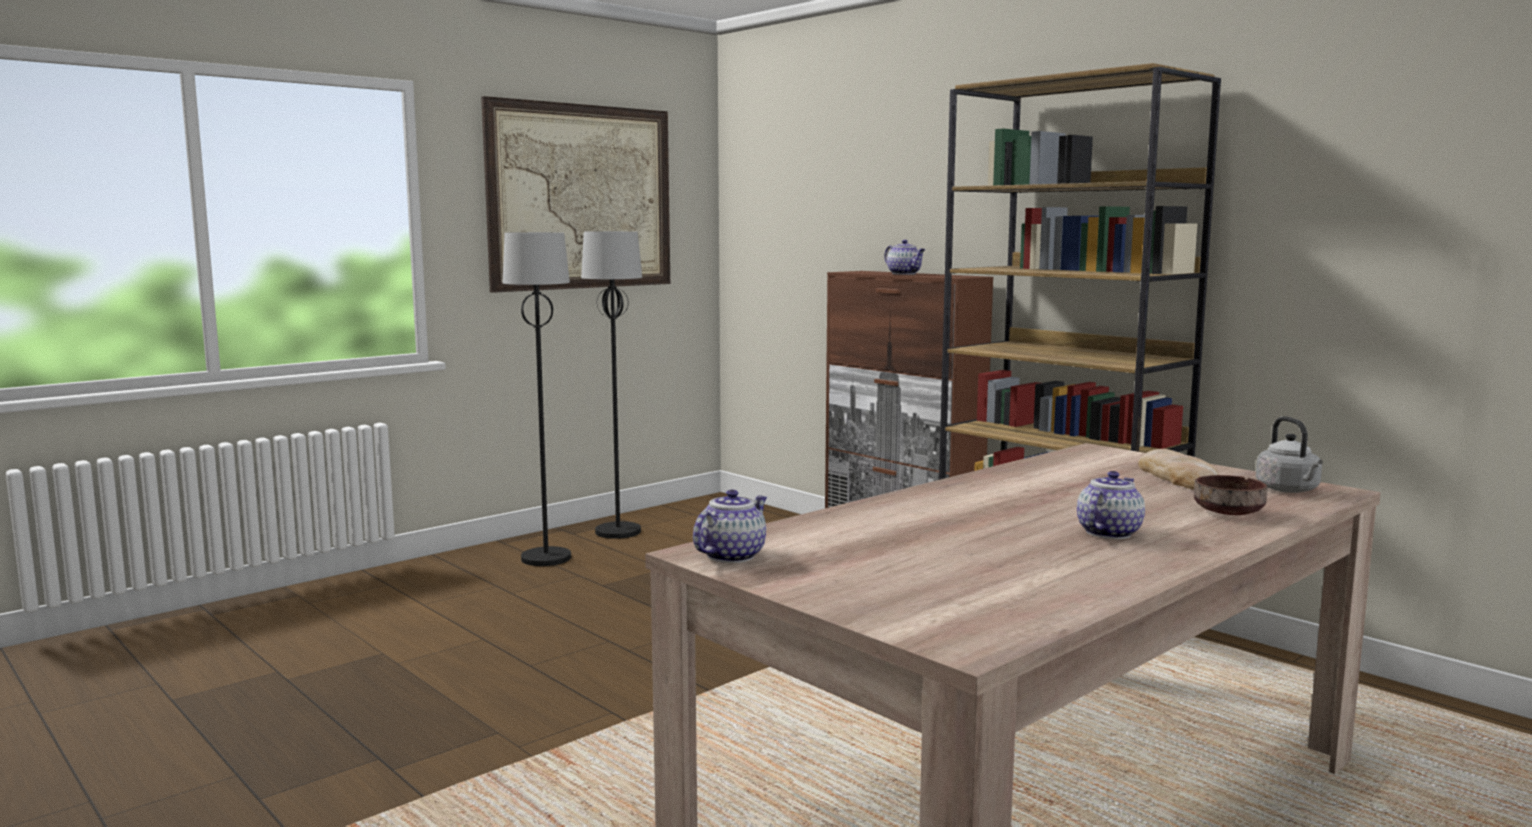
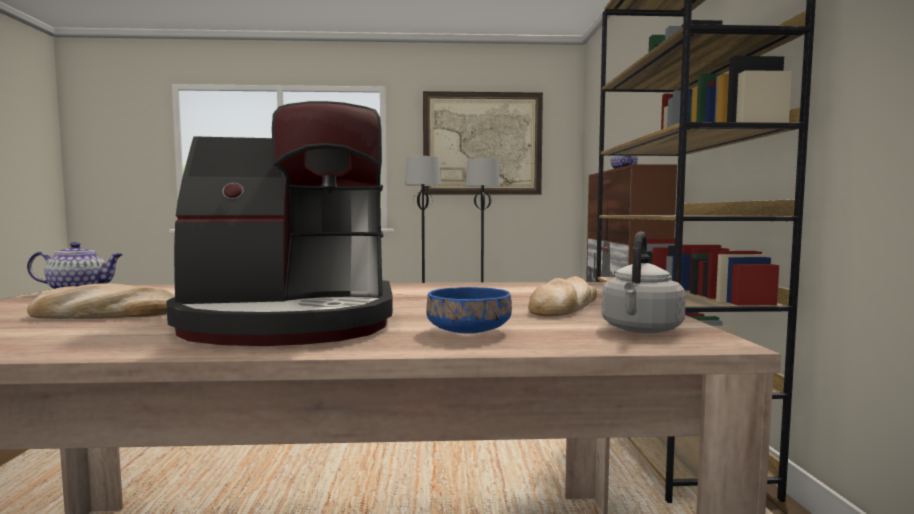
camera: 40 degrees right, 5 degrees down
(952, 564) = (104, 314): none -> bread
(1108, 532) = (292, 321): teapot -> coffee machine
(1226, 513) = (467, 331): brown bowl -> blue bowl

